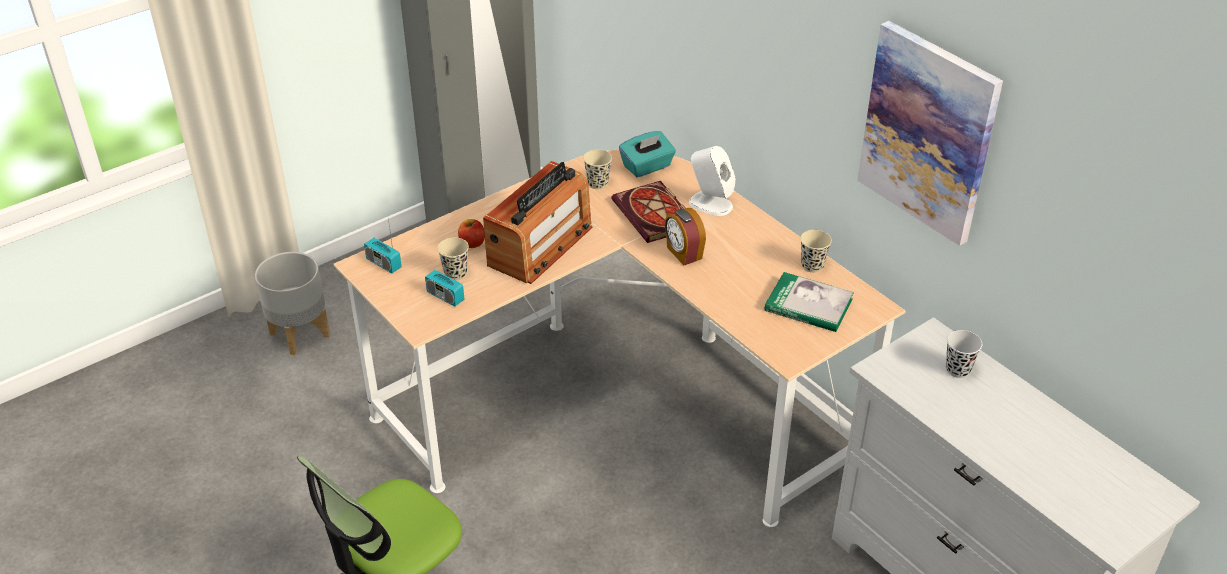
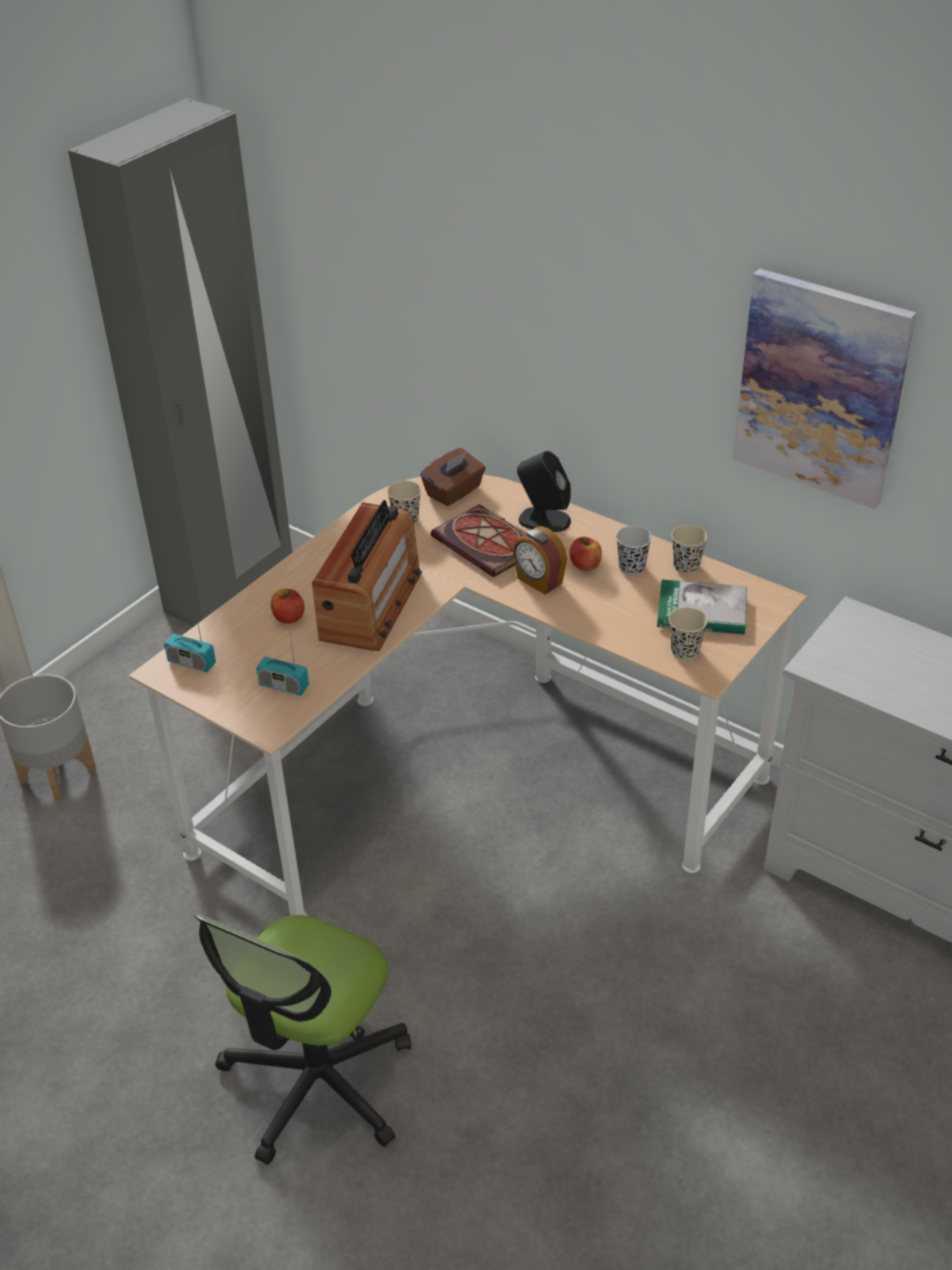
camera: 15 degrees left, 0 degrees up
(455, 273) = (284, 657): beige cup -> beige cup (685, 651)
(647, 167) = (454, 492): turquoise tissue box -> brown tissue box
(710, 204) = (543, 520): white speaker -> black speaker
(728, 248) = (585, 565): none -> apple
(958, 369) = (896, 647): black cup -> black cup (631, 568)

